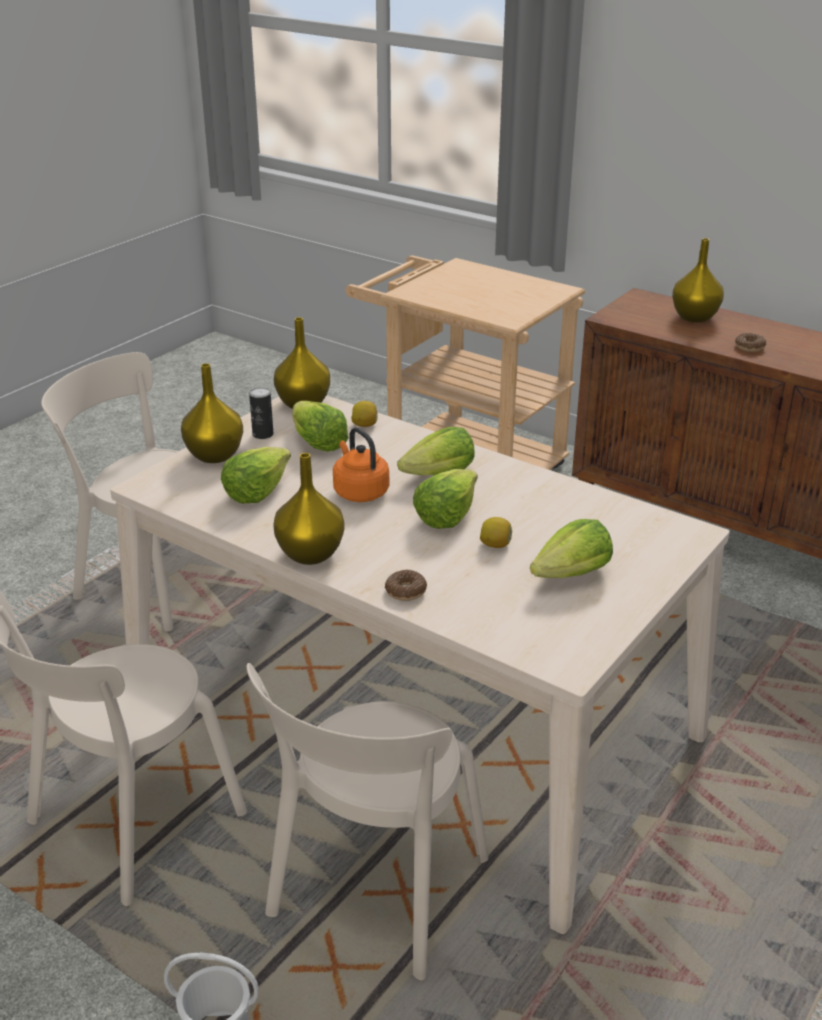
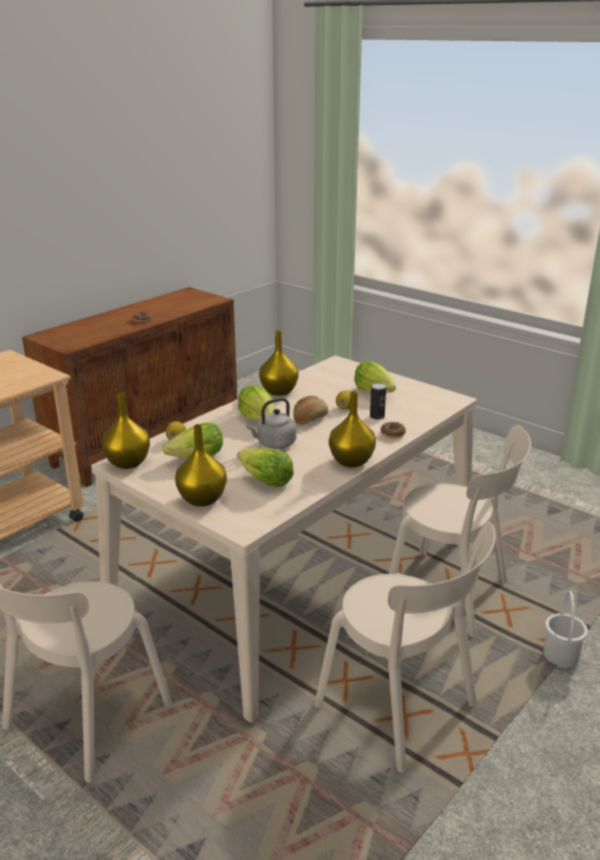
camera: 85 degrees left, 5 degrees down
(263, 434) = (174, 479): can -> can (377, 416)
(359, 491) = (274, 444): orange kettle -> grey kettle
(446, 515) = (310, 419): lettuce -> bread
(694, 317) = (87, 327): yellow vase -> yellow vase (278, 391)

